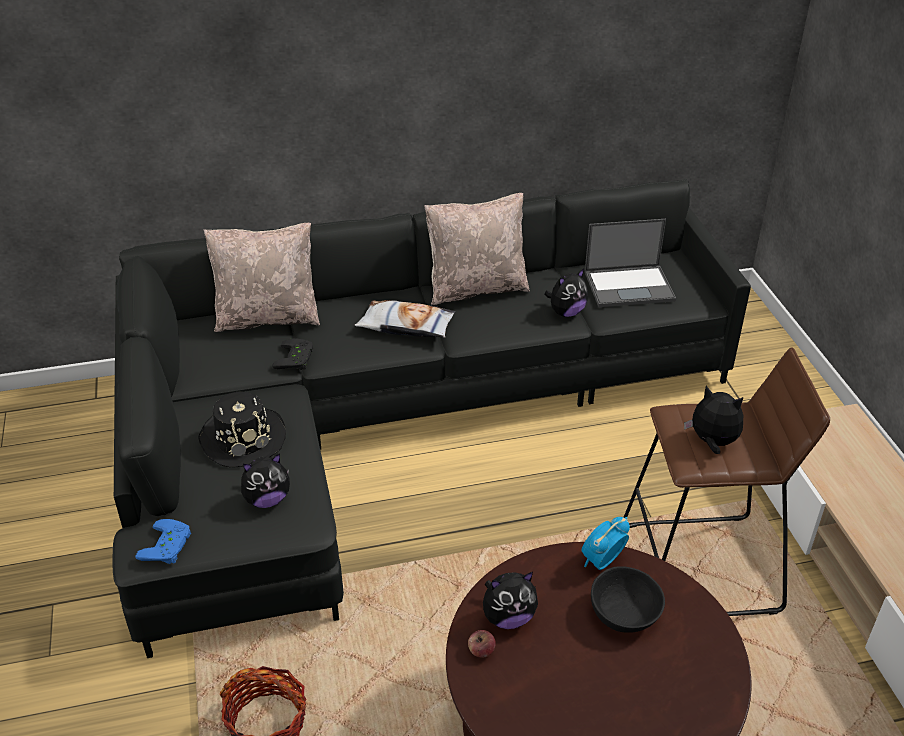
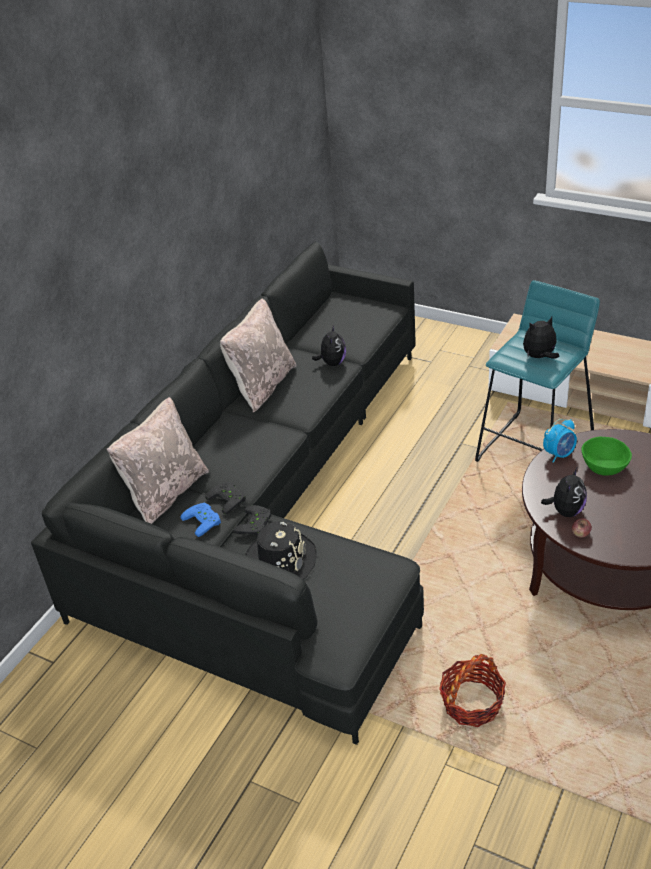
camera: 45 degrees left, 0 degrees up
(168, 546) = (347, 642): blue game controller -> blue game controller (204, 520)
(267, 499) = (354, 574): plush toy -> none
(278, 394) = (256, 524): none -> black game controller
(406, 326) = (260, 433): pillow -> none
(602, 561) = (559, 454): alarm clock -> alarm clock turned 120 degrees counterclockwise
(623, 614) = (603, 467): black bowl -> green bowl
(630, 286) = (341, 326): laptop -> none
(701, 568) = (535, 451): brown stool -> turquoise stool

